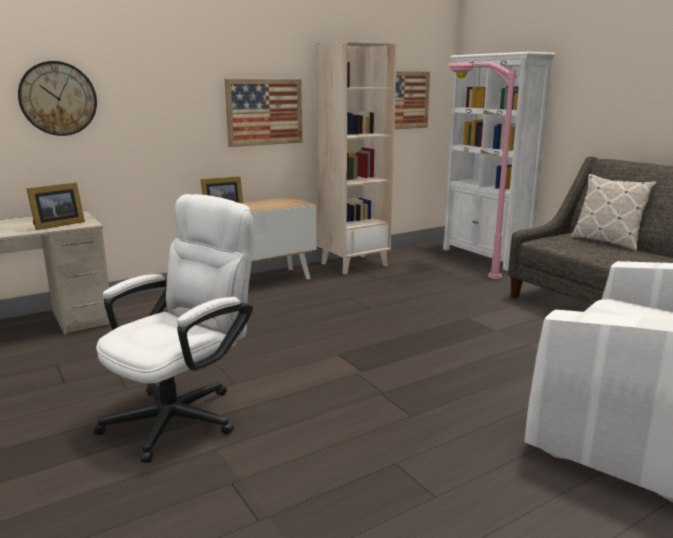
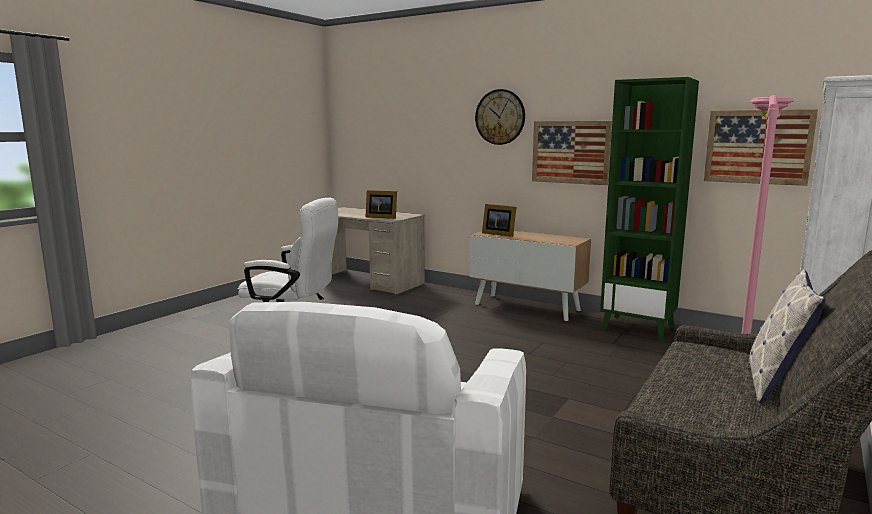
camera: 65 degrees right, 5 degrees down
(58, 98) = (420, 135): wall clock -> wall clock (500, 117)
(354, 264) = (638, 328): beige bookcase -> green bookcase

